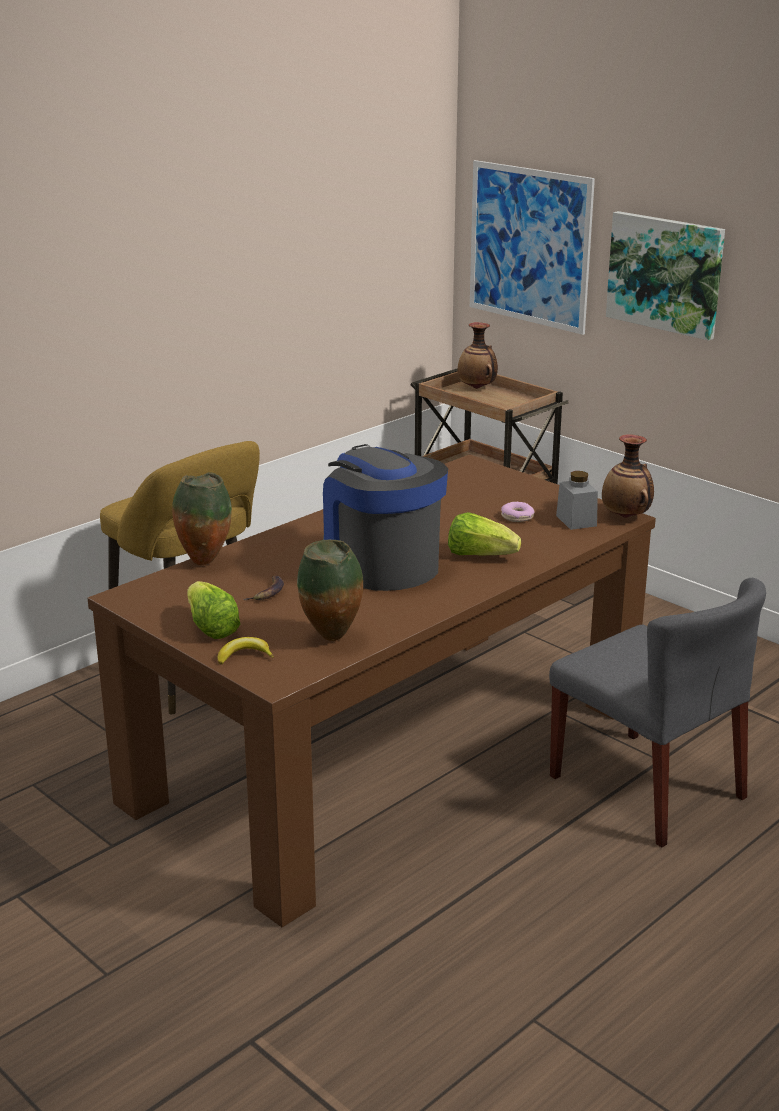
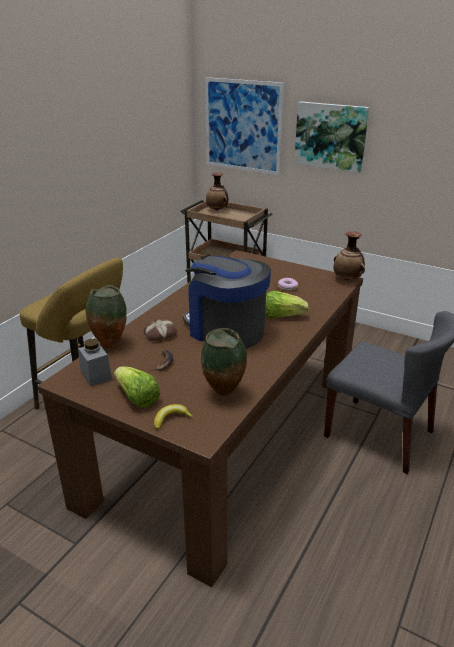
camera: 15 degrees left, 5 degrees up
(282, 557) = (160, 334): none -> bread
(576, 521) = (322, 285): grey jar -> grey jar (96, 375)

